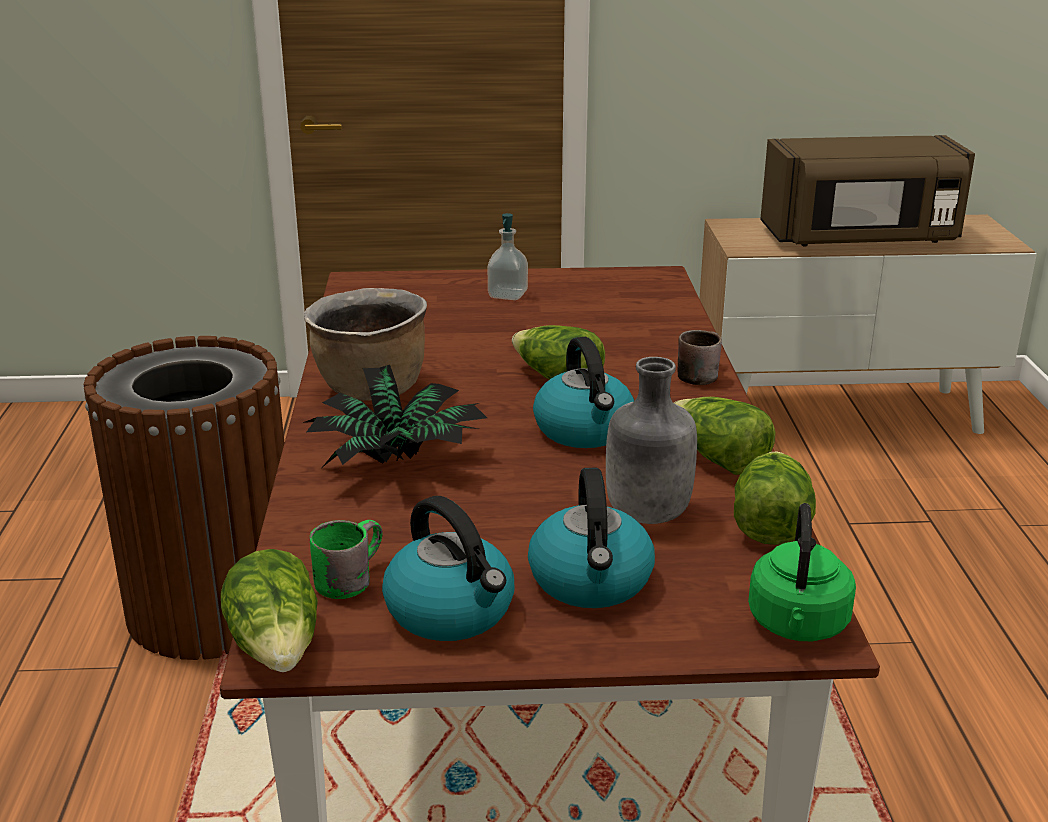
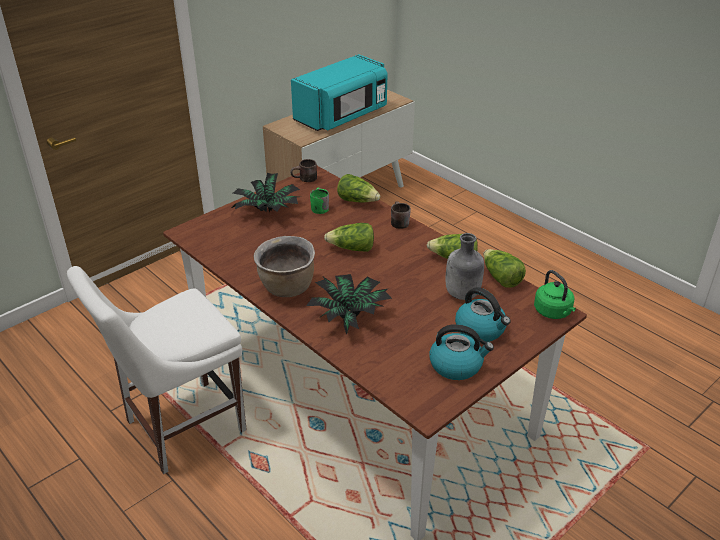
camera: 40 degrees left, 10 degrees up
(213, 607) = (179, 428): brown trash can -> white chair
(277, 647) = (424, 410): lettuce -> lettuce (357, 201)
(347, 578) = (406, 373): green mug -> green mug (318, 207)
(507, 295) = (268, 211): soap dispenser -> potted plant
(585, 431) = (395, 268): kettle -> none
(630, 277) = (305, 180): none -> brown mug
(860, 238) = (342, 116): brown microwave -> turquoise microwave

